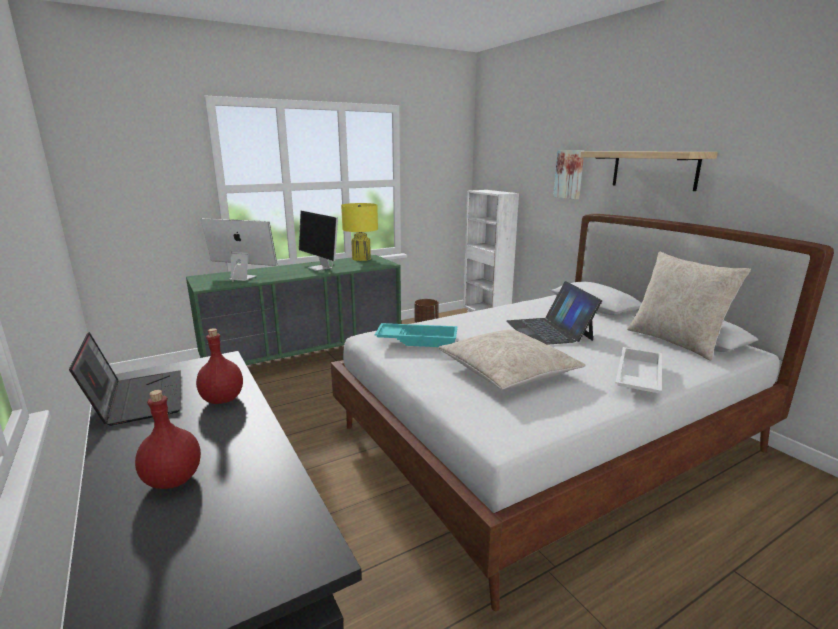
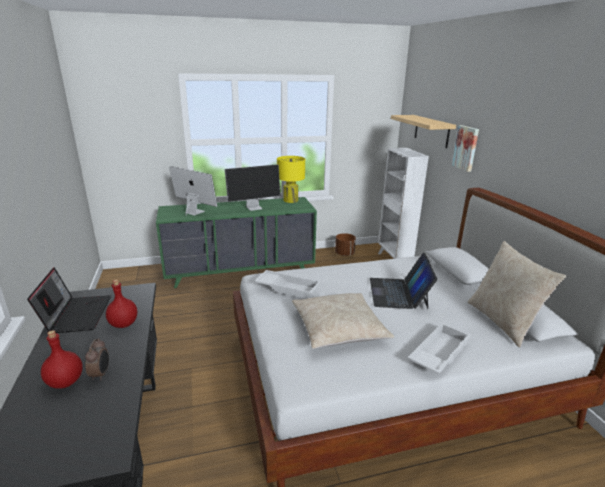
camera: 15 degrees right, 5 degrees up
(227, 460) = (101, 374): none -> alarm clock
(320, 268) = (254, 207): monitor -> monitor turned 90 degrees counterclockwise
(418, 340) = (288, 287): turquoise tray -> white tray
(654, 170) = (528, 159): shelf -> shelf (431, 131)

